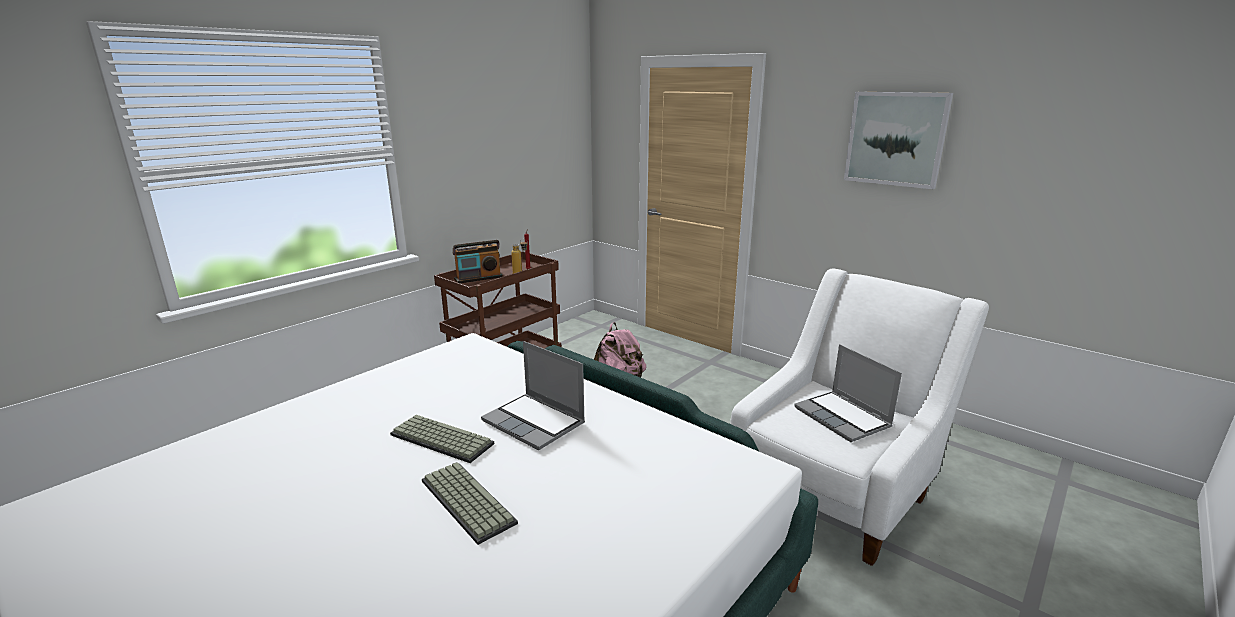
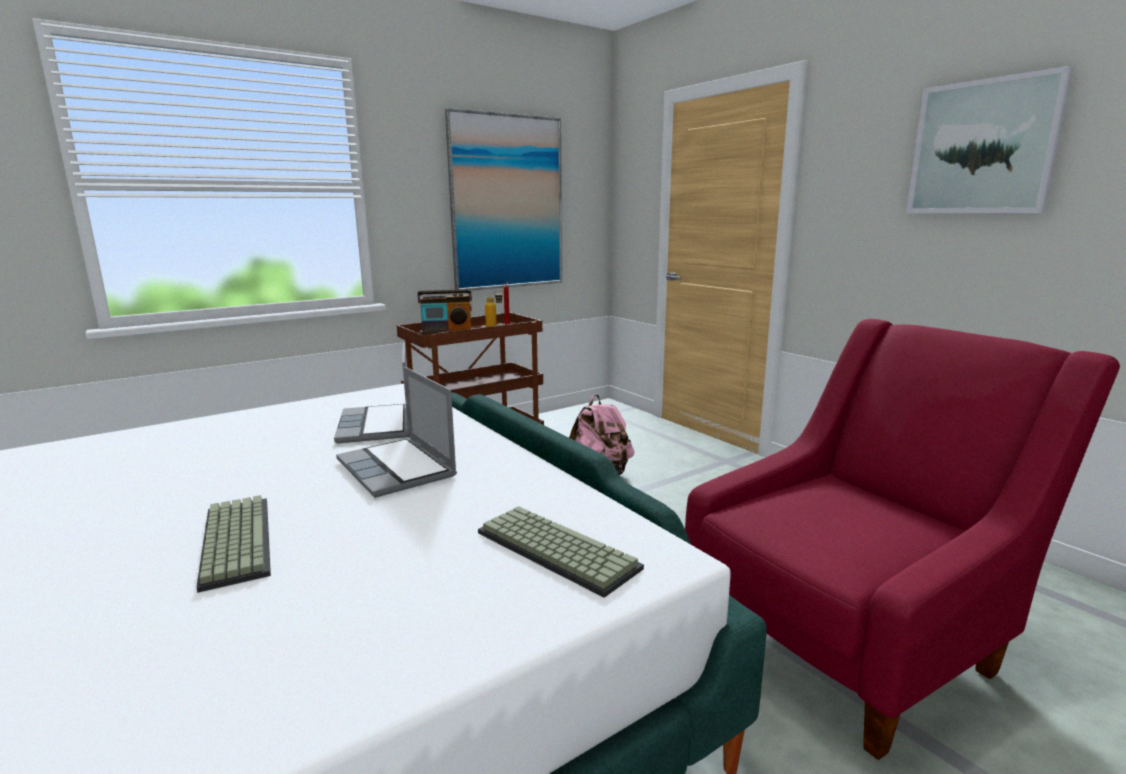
camera: 15 degrees right, 5 degrees down
(439, 440) = (272, 474): keyboard -> keyboard (552, 551)
(510, 153) = (507, 203): none -> picture
(837, 488) = (854, 635): white armchair -> red armchair
(843, 418) = (855, 521): laptop -> laptop (377, 426)

